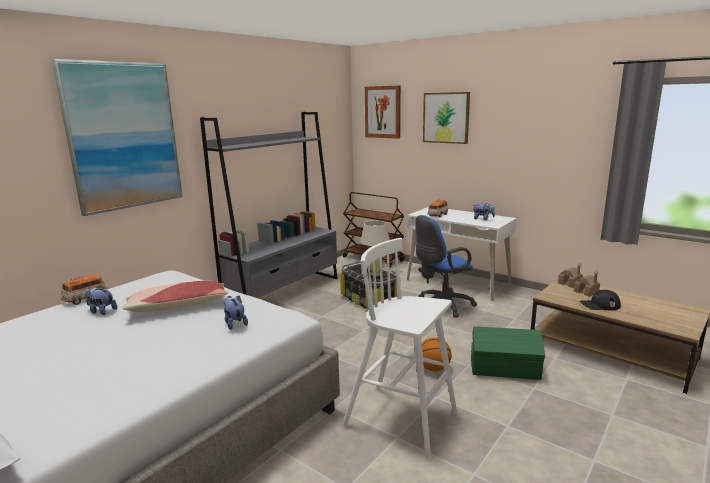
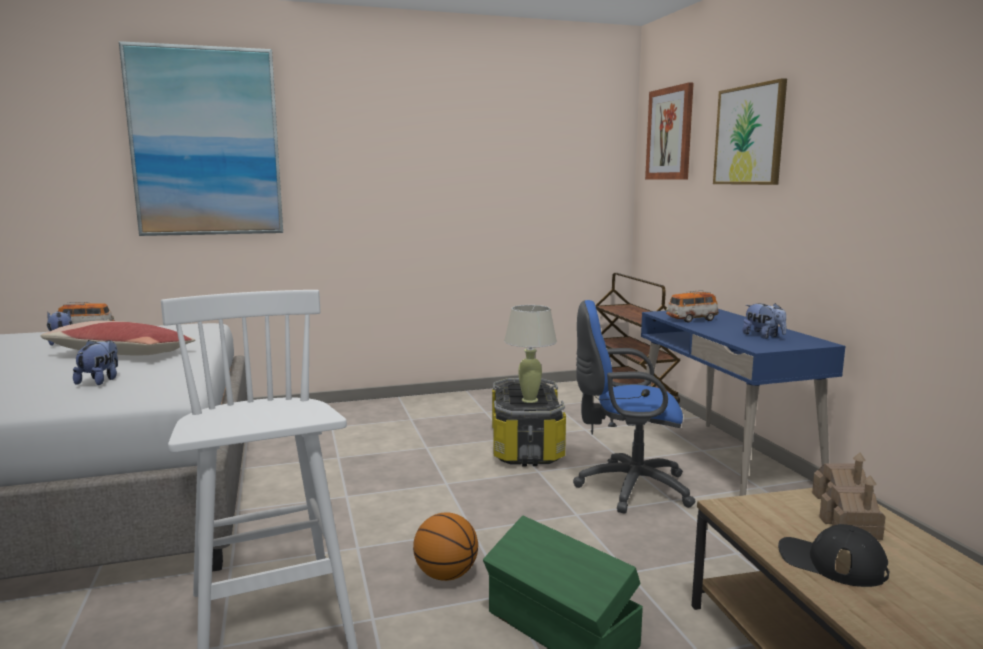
camera: 35 degrees right, 5 degrees down
(284, 292) = (433, 406): grey bookcase -> none
(458, 282) = (723, 462): white desk -> blue desk

